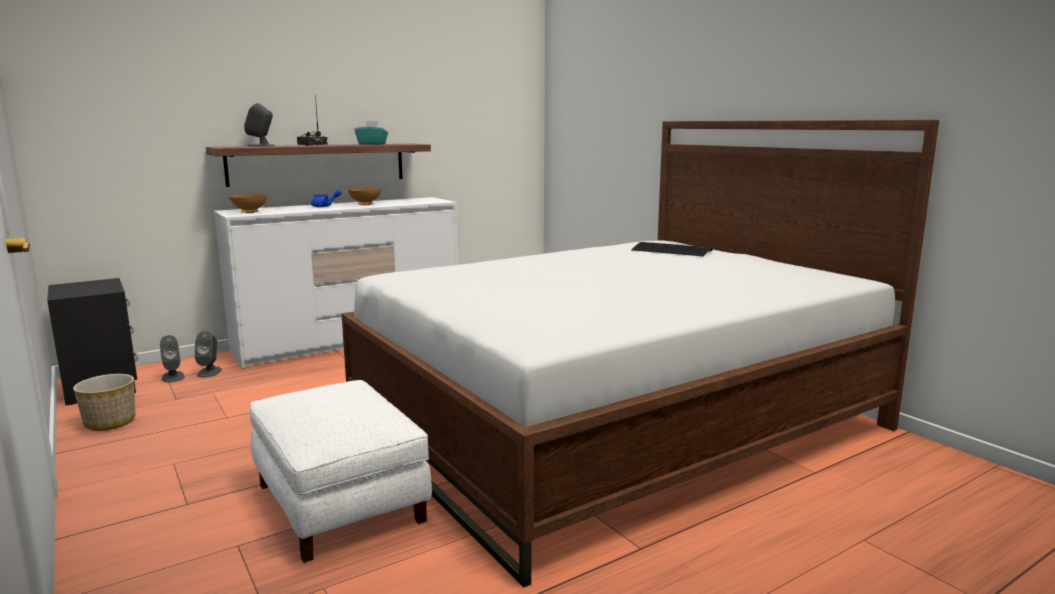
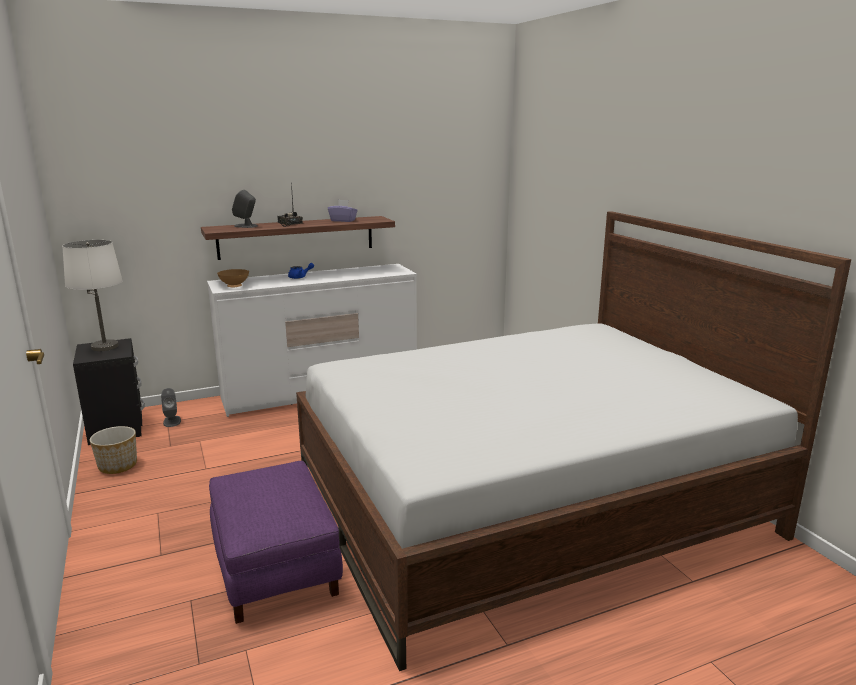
camera: 10 degrees right, 5 degrees up
(87, 285) = (105, 347): none -> white table lamp
(209, 372) = (201, 418): grey speaker -> none
(341, 502) = (276, 567): white ottoman -> purple ottoman
(365, 205) = (334, 276): brown bowl -> none
(372, 144) = (343, 220): turquoise tissue box -> purple tissue box
(671, 251) = (599, 343): keyboard -> none

